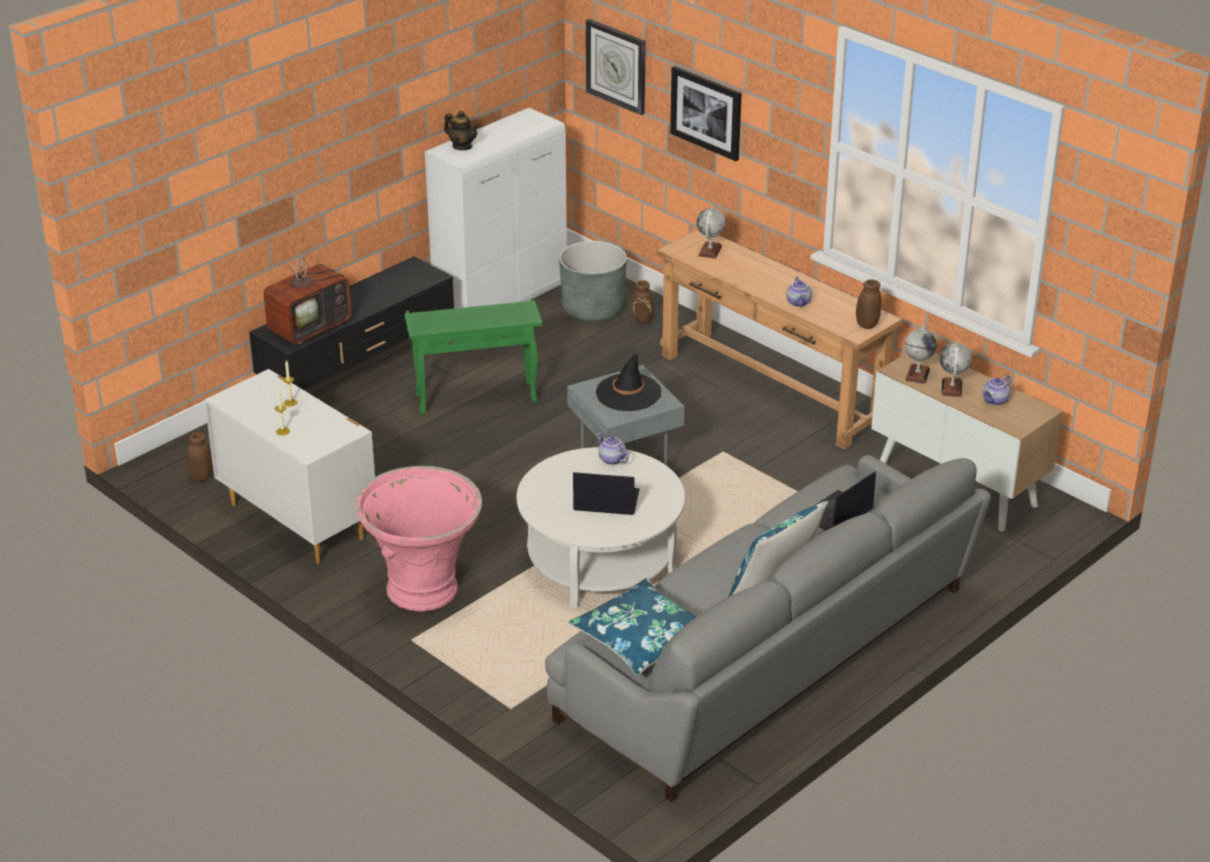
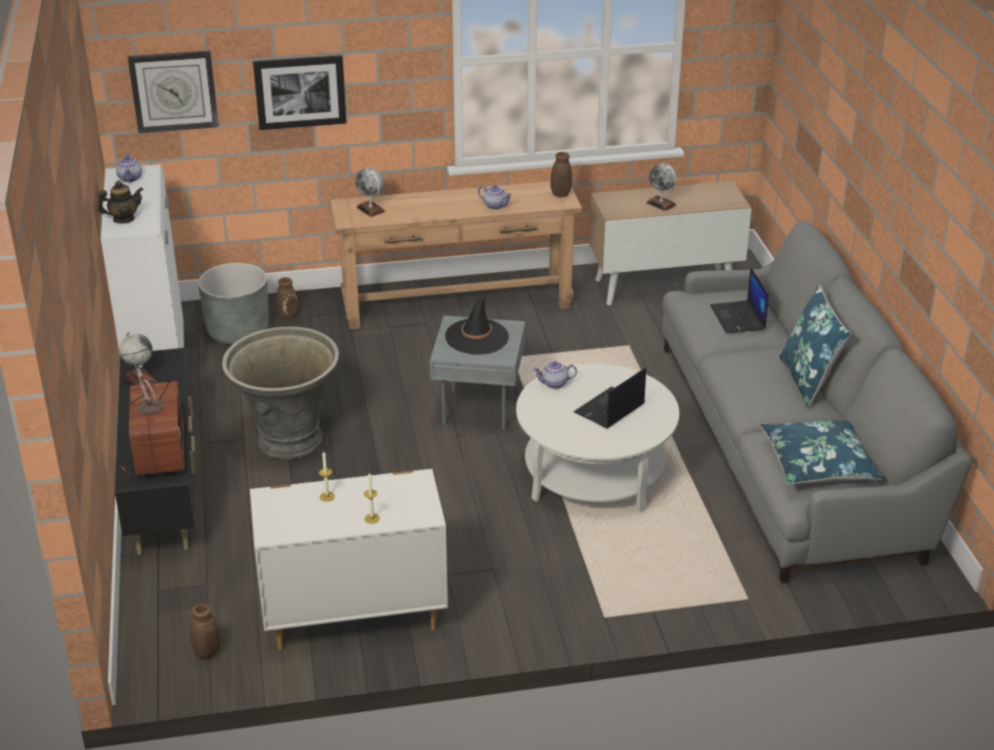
camera: 55 degrees left, 0 degrees up
(424, 590) = (539, 582): pink planter -> none
(476, 398) = (288, 440): green side table -> grey planter
(917, 374) = (629, 208): globe -> globe (140, 379)
(995, 401) = (695, 196): teapot -> teapot (130, 178)

